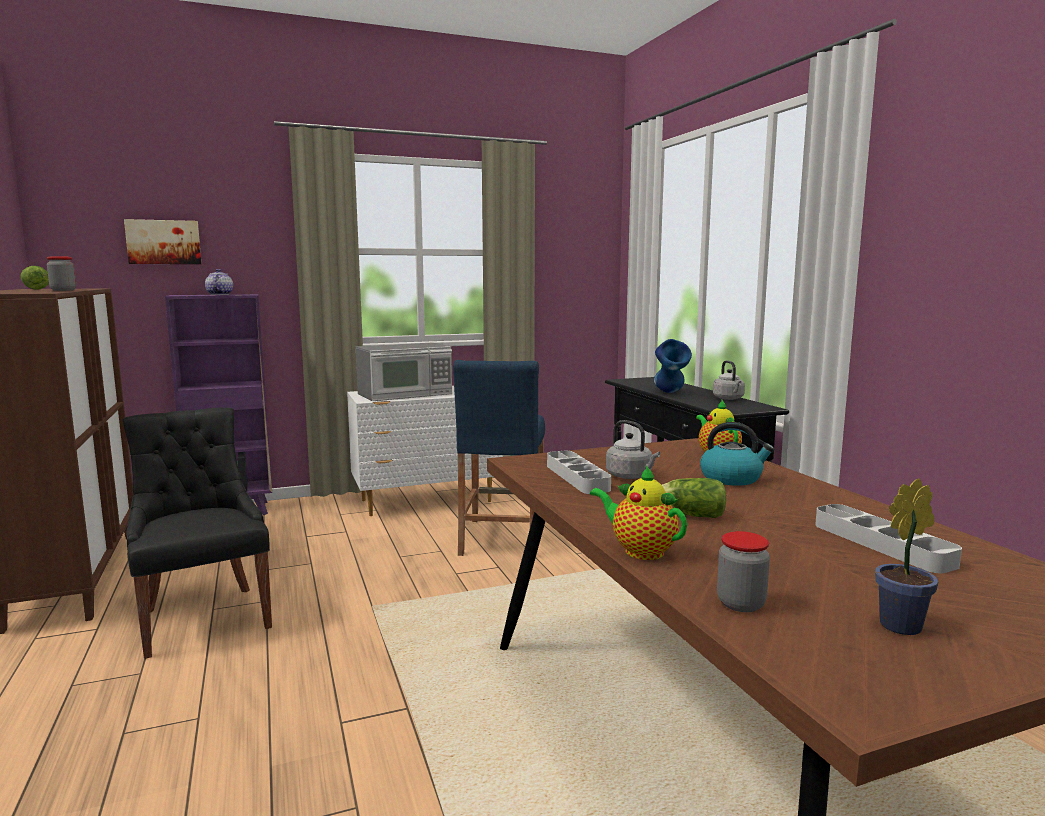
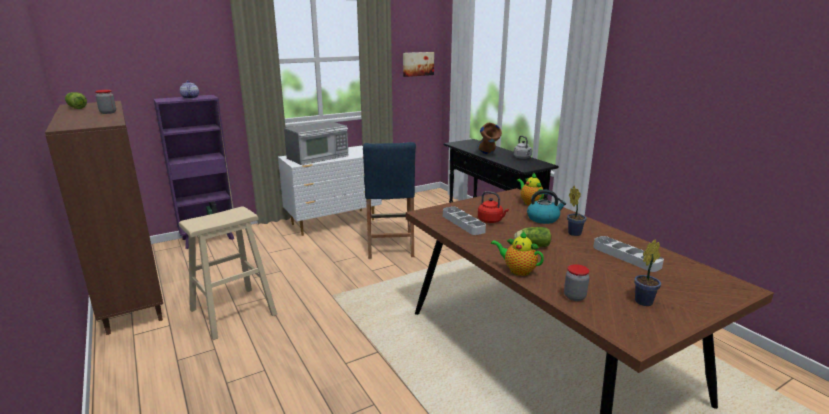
camera: 10 degrees left, 10 degrees up
(164, 242) = (145, 61): picture -> picture (417, 64)
(204, 618) = (233, 312): black chair -> beige stool
(631, 476) = (491, 221): grey kettle -> red kettle
(670, 393) = (488, 154): blue vase -> brown vase
(783, 501) = (573, 233): none -> potted plant

